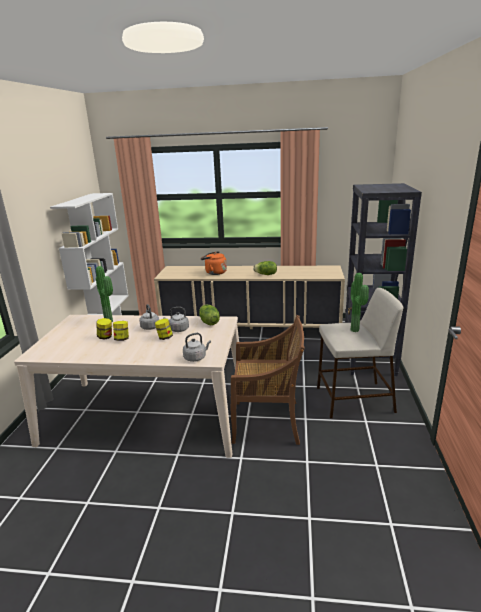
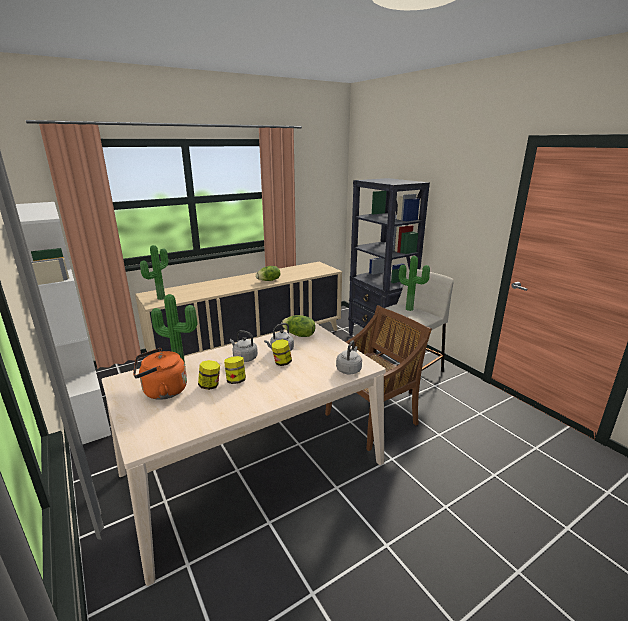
camera: 40 degrees left, 0 degrees up
(173, 272) = (160, 298): none -> potted plant
(214, 272) = (211, 289): orange kettle -> orange kettle (162, 391)

